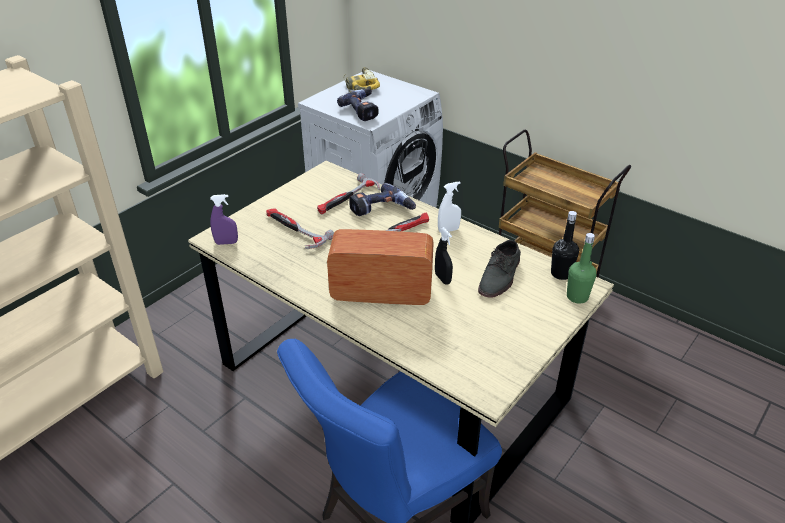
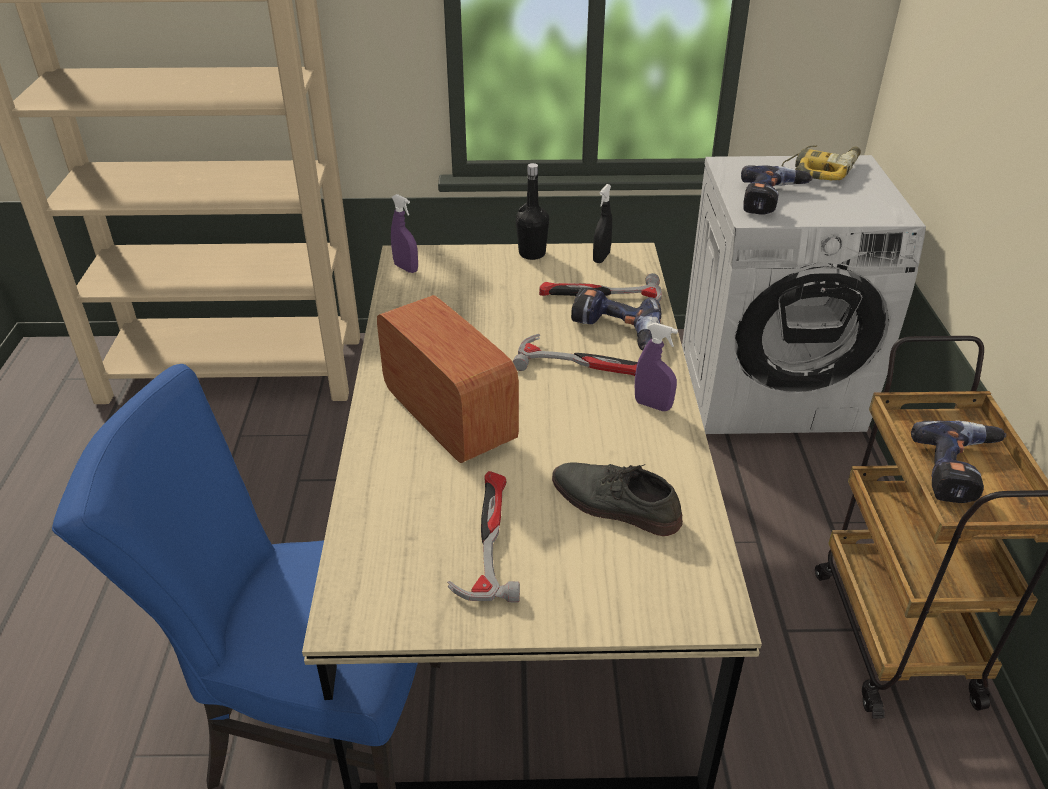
camera: 50 degrees right, 0 degrees up
(294, 230) = (485, 296): hammer -> hammer (487, 539)
(442, 279) = (540, 453): black spray bottle -> black spray bottle (601, 257)
(448, 230) = (653, 405): white spray bottle -> purple spray bottle
(500, 276) = (614, 504): grey shoe -> grey shoe turned 45 degrees clockwise
(561, 274) = (704, 566): black bottle -> black bottle (532, 253)
(562, 188) = (960, 471): none -> power drill
(577, 297) = (669, 612): green bottle -> none

